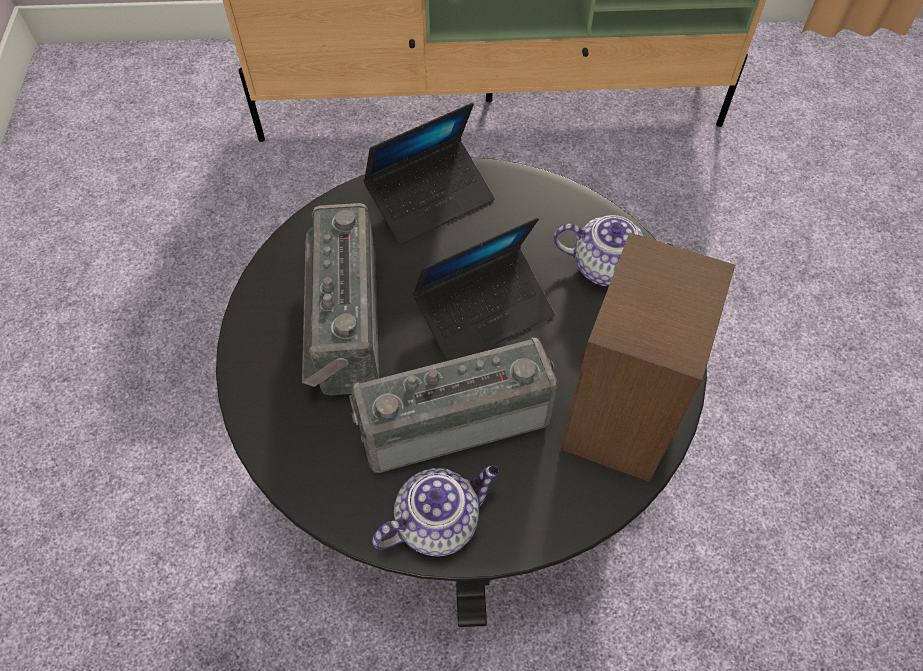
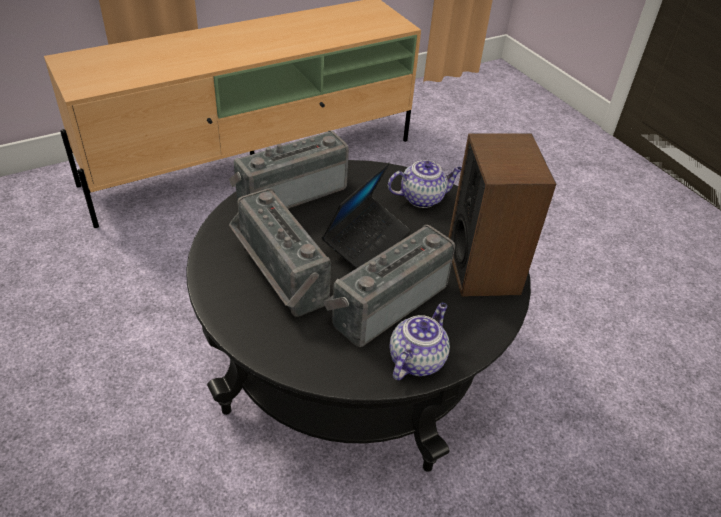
camera: 30 degrees left, 15 degrees down
(430, 199) = (290, 193): laptop -> radio

